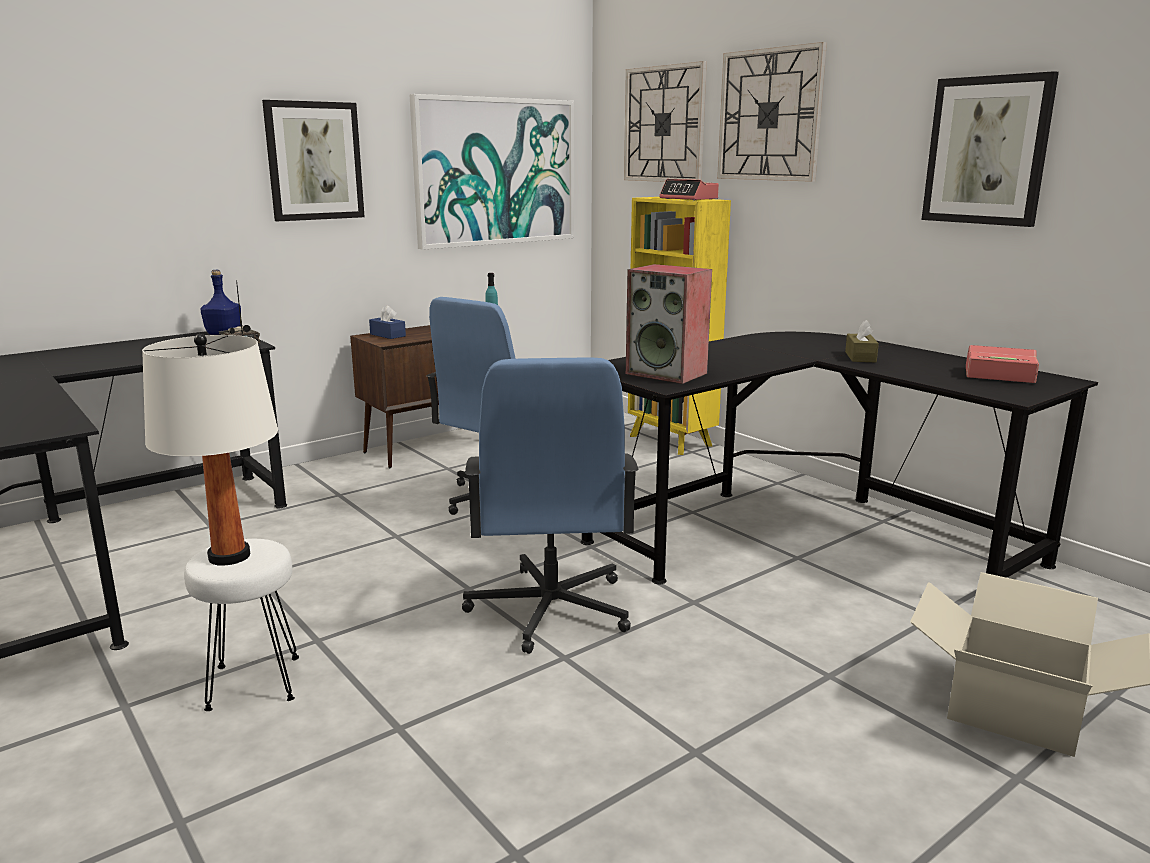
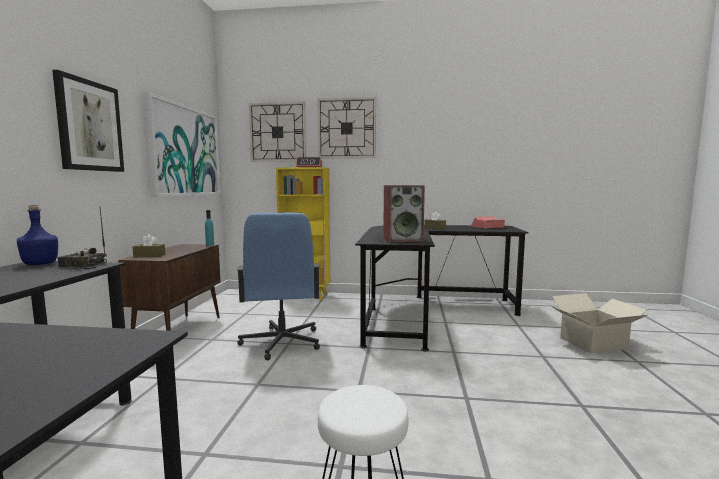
camera: 45 degrees left, 10 degrees down
(229, 556) = (361, 406): white table lamp -> none
(387, 335) = (149, 255): blue tissue box -> brown tissue box
(550, 610) = (414, 381): blue office chair -> none
(987, 151) = (456, 143): picture -> none

